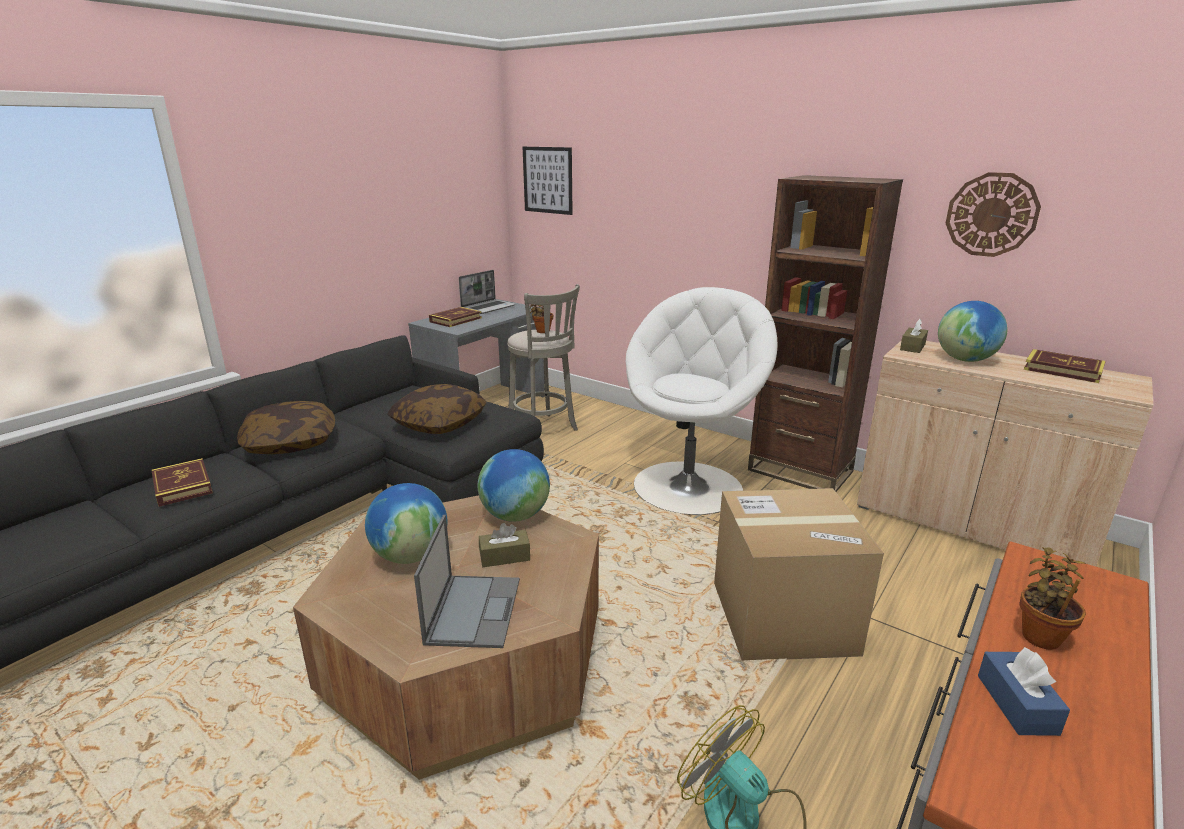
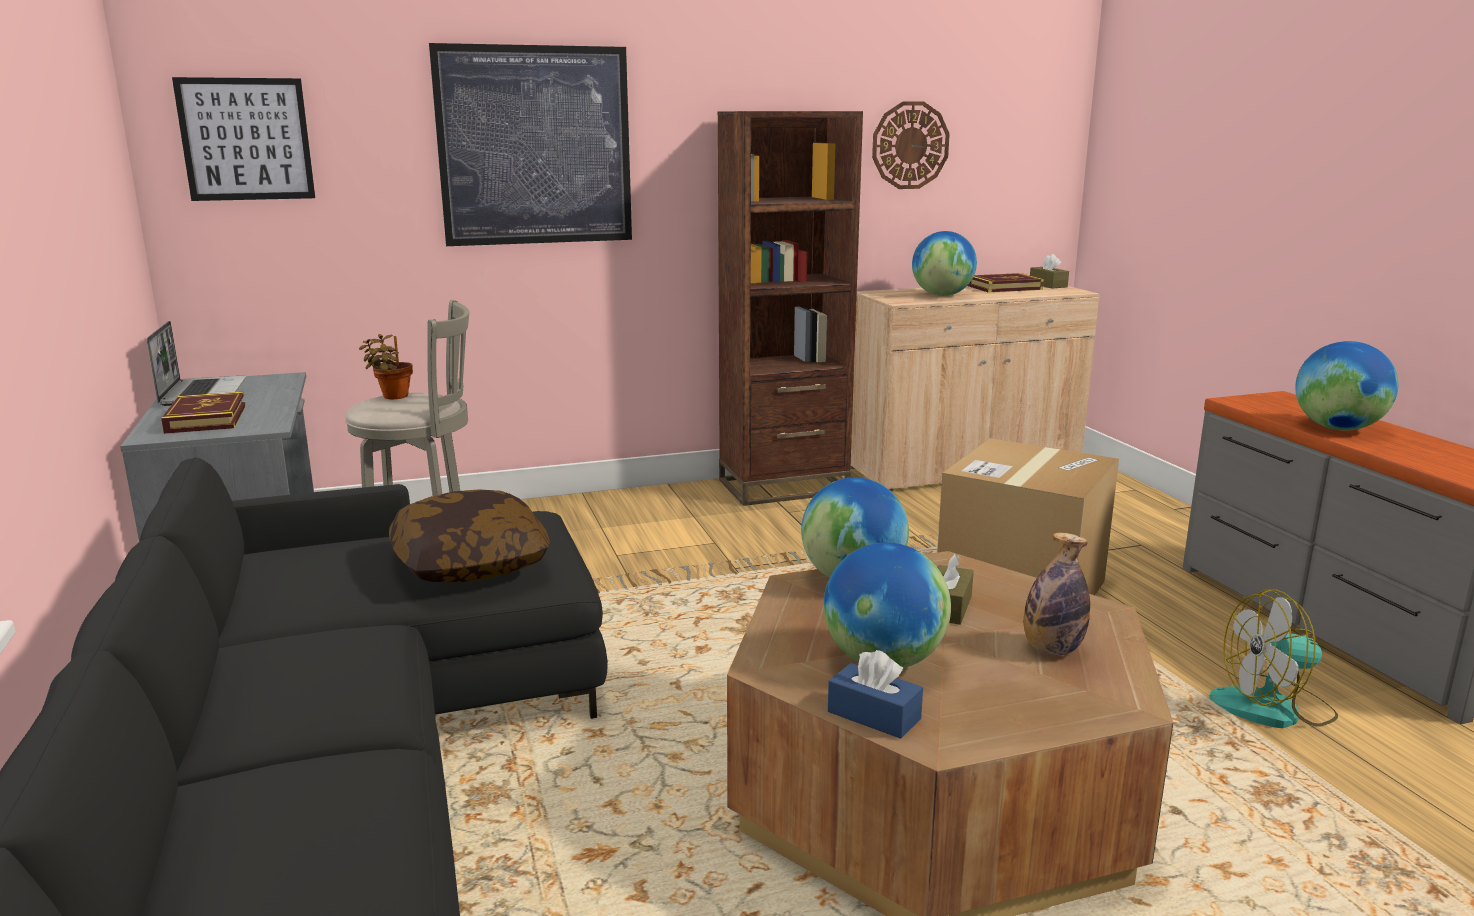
camera: 55 degrees left, 5 degrees down
(183, 486) = (311, 839): book -> none
(290, 442) = (301, 694): pillow -> none
(473, 609) = (1052, 649): laptop -> bottle
(681, 193) = (535, 146): none -> picture
(689, 486) = (729, 542): white armchair -> none
(912, 347) = (884, 295): brown tissue box -> brown tissue box (1048, 285)
(1017, 704) = (1415, 456): blue tissue box -> blue tissue box (874, 715)
(1040, 635) = (1337, 428): potted plant -> globe

